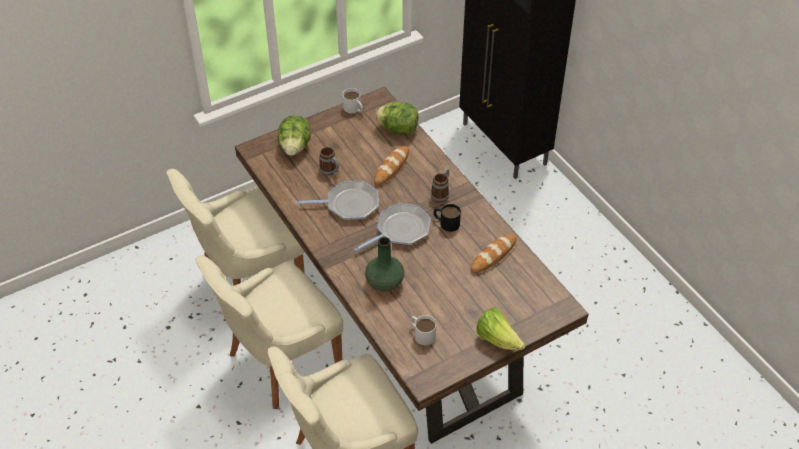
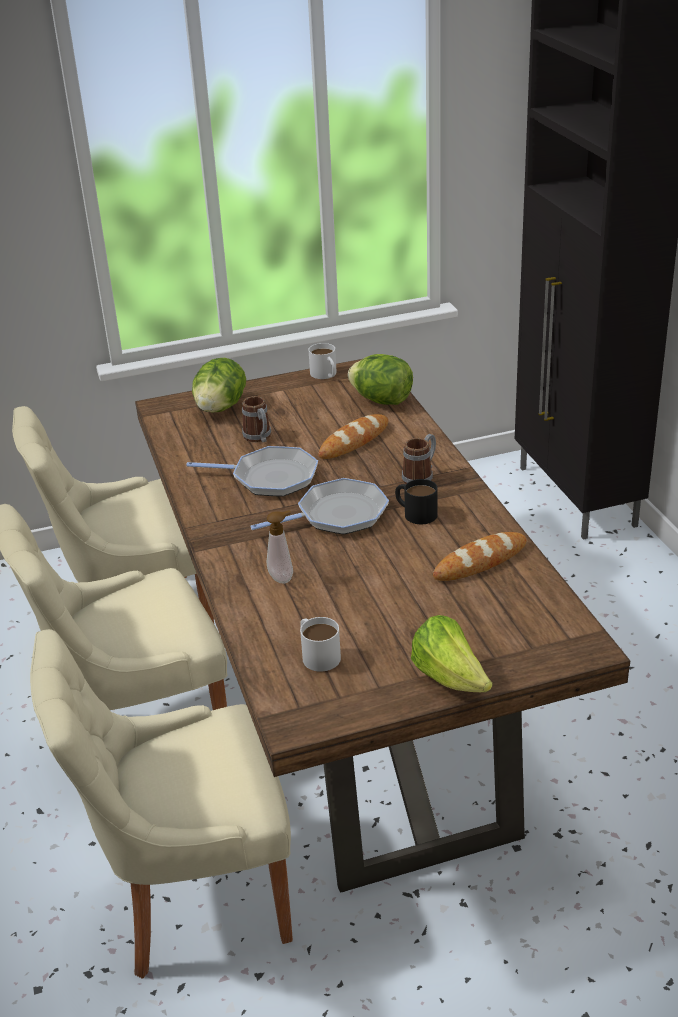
camera: 15 degrees right, 15 degrees down
(384, 282) = (283, 577): green vase -> soap dispenser

